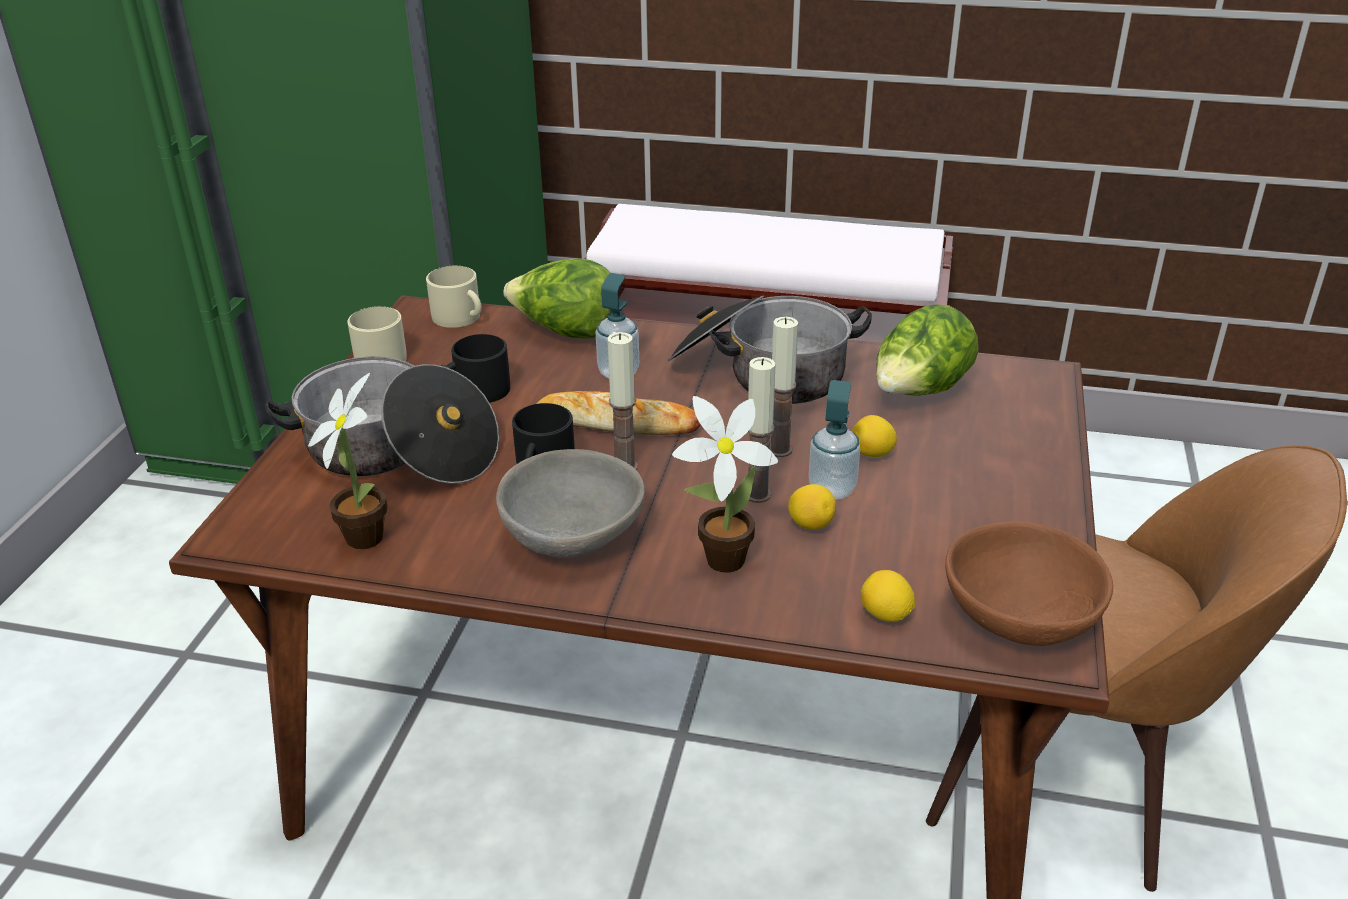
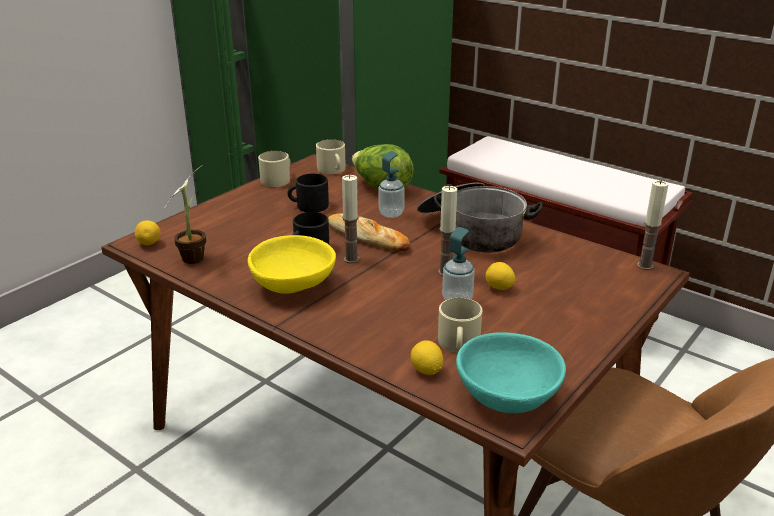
camera: 25 degrees right, 5 degrees down
(397, 453) = (243, 225): cooking pot -> none
(572, 537) = (292, 285): grey bowl -> yellow bowl
(718, 561) = (358, 317): potted plant -> none
(757, 494) = (411, 291): candle -> candle (645, 266)
(810, 524) = (427, 314): lemon -> lemon (149, 243)
(892, 559) = (458, 344): none -> beige mug
(919, 393) = (560, 263): lettuce -> none
(1020, 619) = (507, 397): brown bowl -> turquoise bowl

